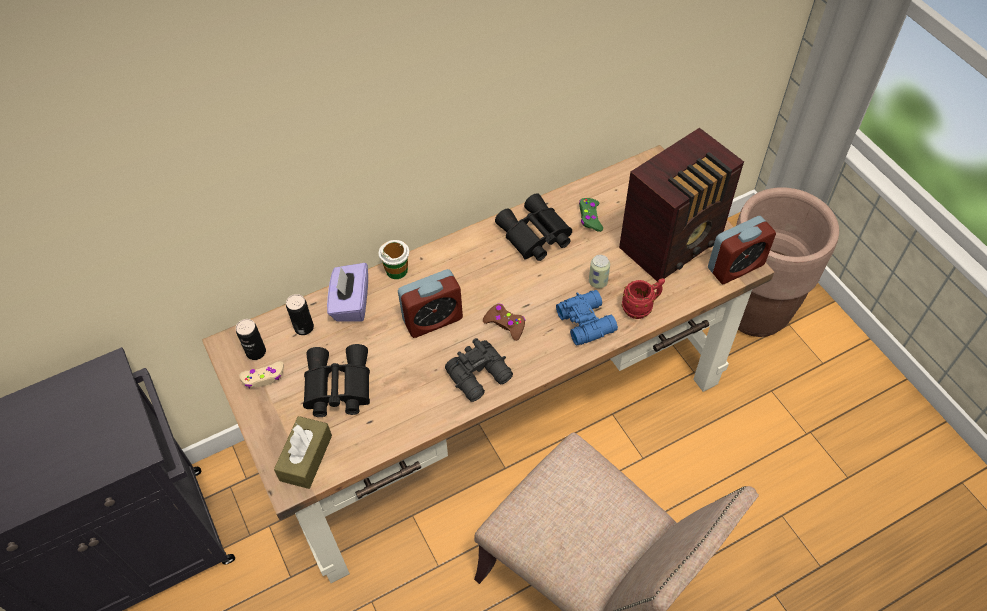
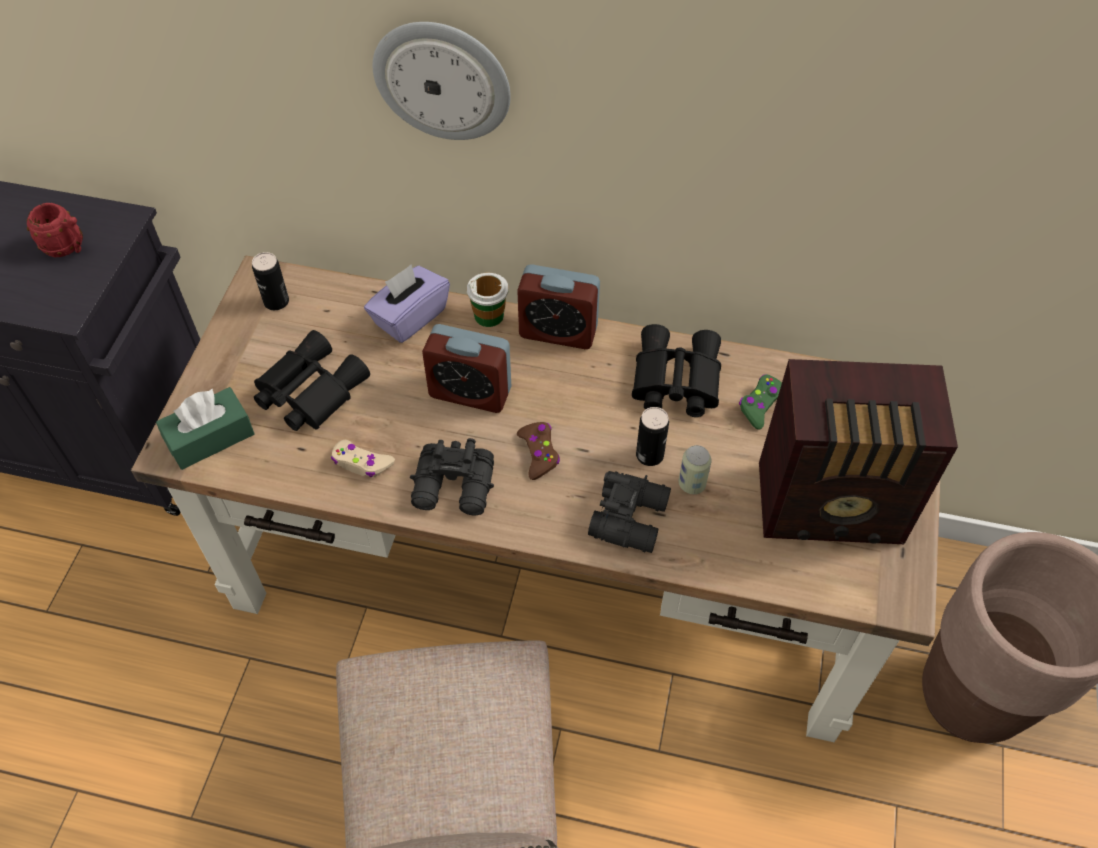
camera: 40 degrees right, 0 degrees up
(264, 378) = (257, 331): beige game controller -> beige game controller (362, 463)
(304, 327) = (342, 309): can -> can (649, 455)
(306, 458) = (210, 437): brown tissue box -> green tissue box
(331, 130) = (442, 80): none -> wall clock
(586, 321) = (631, 517): blue binoculars -> black binoculars
(641, 307) = (712, 550): red mug -> red mug (68, 248)
(735, 267) = (886, 592): alarm clock -> alarm clock (558, 331)

